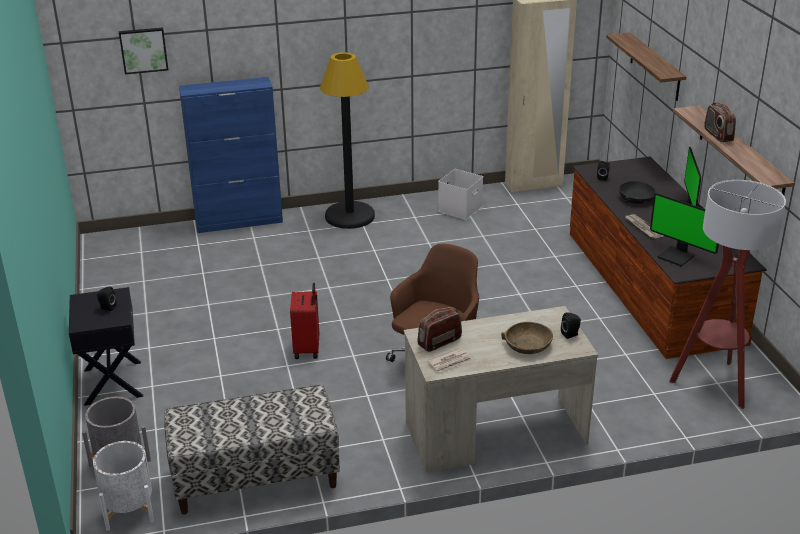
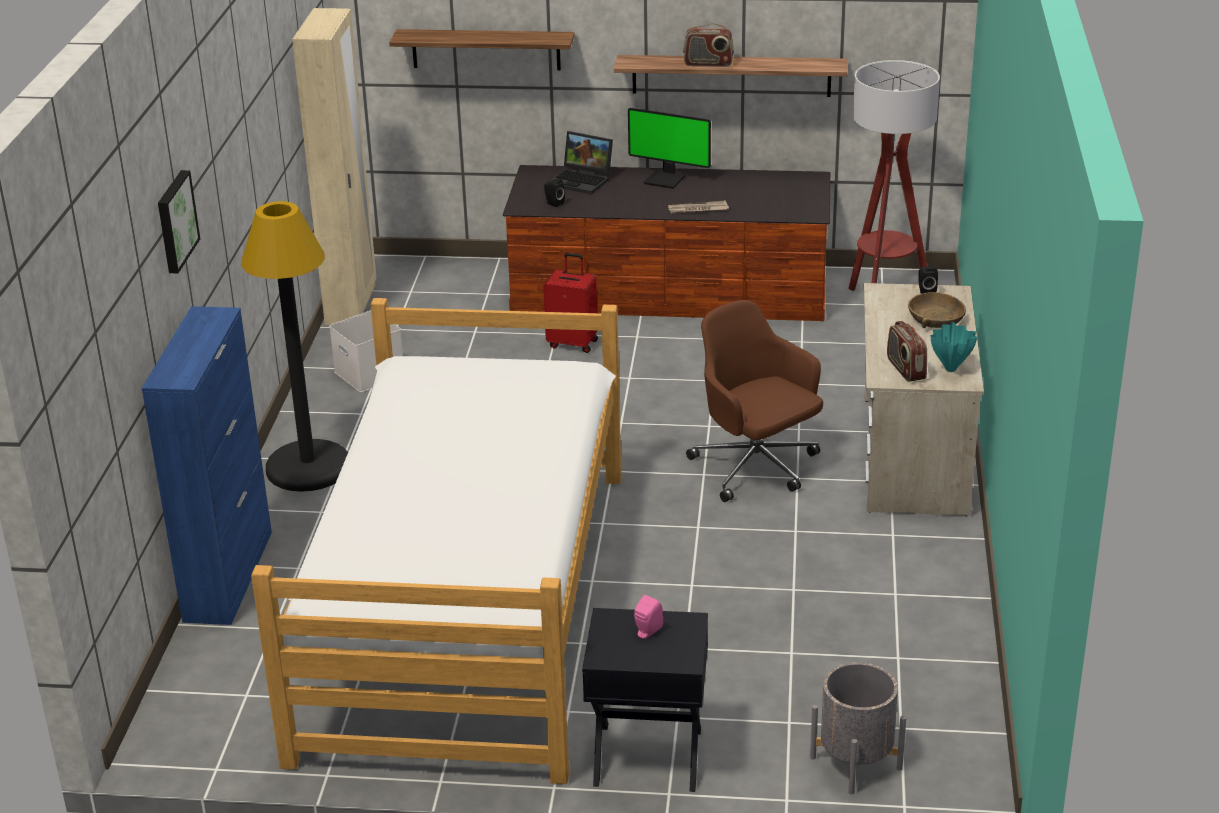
camera: 70 degrees left, 0 degrees up
(107, 308) = (646, 632): black speaker -> pink speaker
(129, 510) = (964, 761): white planter -> none
(143, 50) = (108, 350): picture -> picture (174, 221)
(234, 294) = (466, 608): none -> bed
(255, 479) = (935, 645): bench -> none
(308, 349) = (661, 561): red suitcase -> red suitcase (573, 343)
(450, 362) = (950, 370): newspaper -> turquoise vase
(636, 198) = (623, 197): black bowl -> none
(647, 180) = (583, 180): none -> laptop
(677, 256) = (775, 207): monitor -> none

